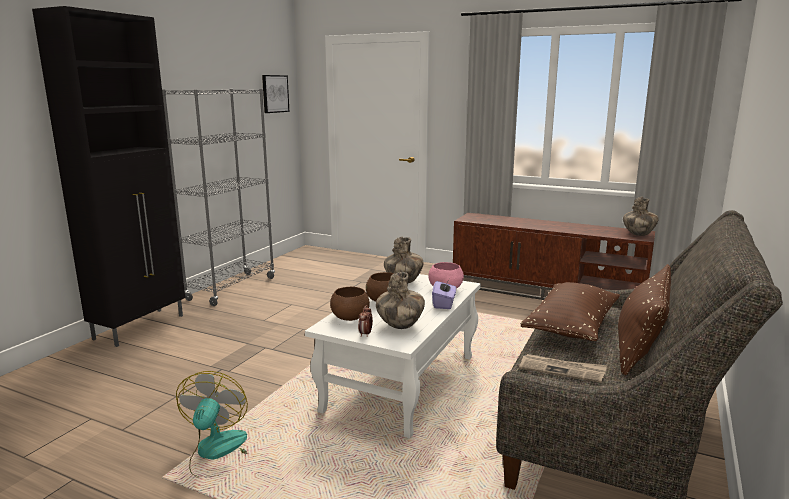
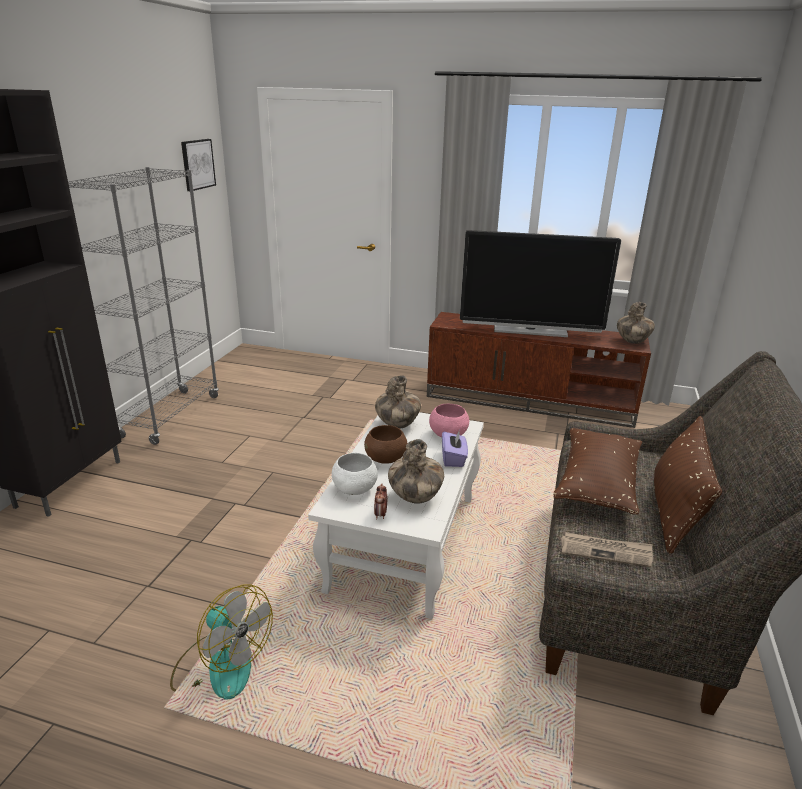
camera: 10 degrees left, 10 degrees up
(218, 453) = (221, 665): fan -> fan turned 135 degrees clockwise
(349, 318) = (354, 489): brown bowl -> white bowl
(543, 225) = (530, 330): none -> television

